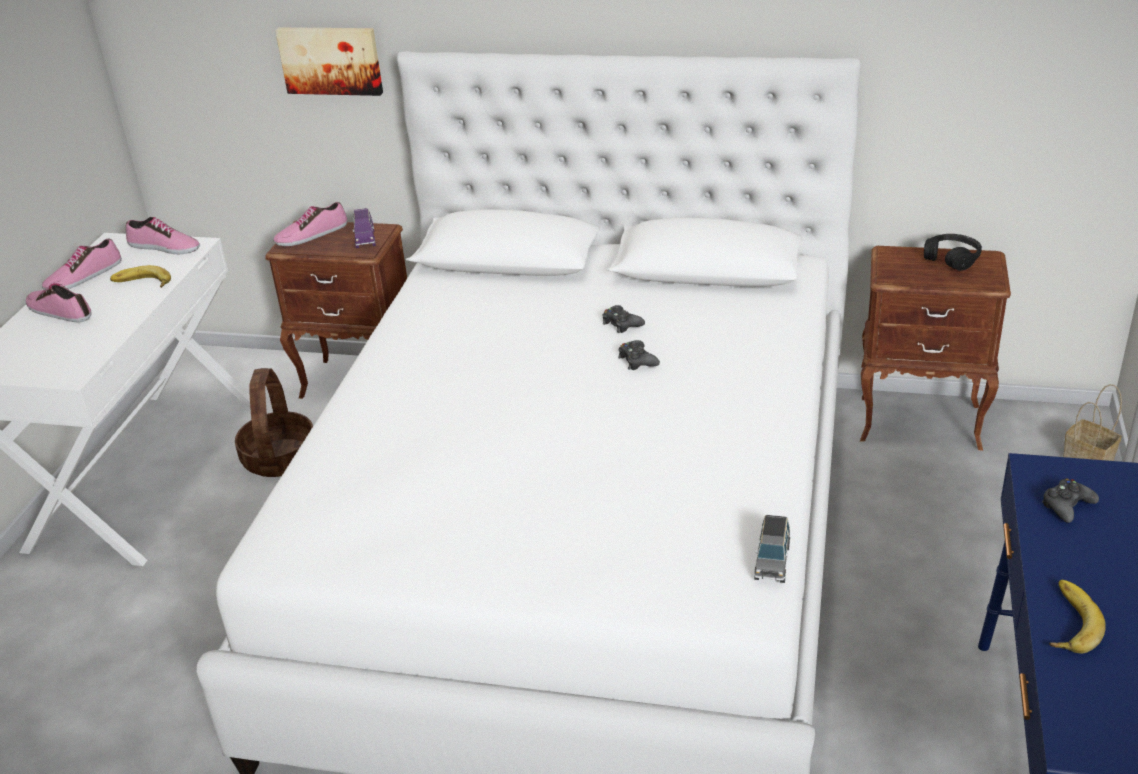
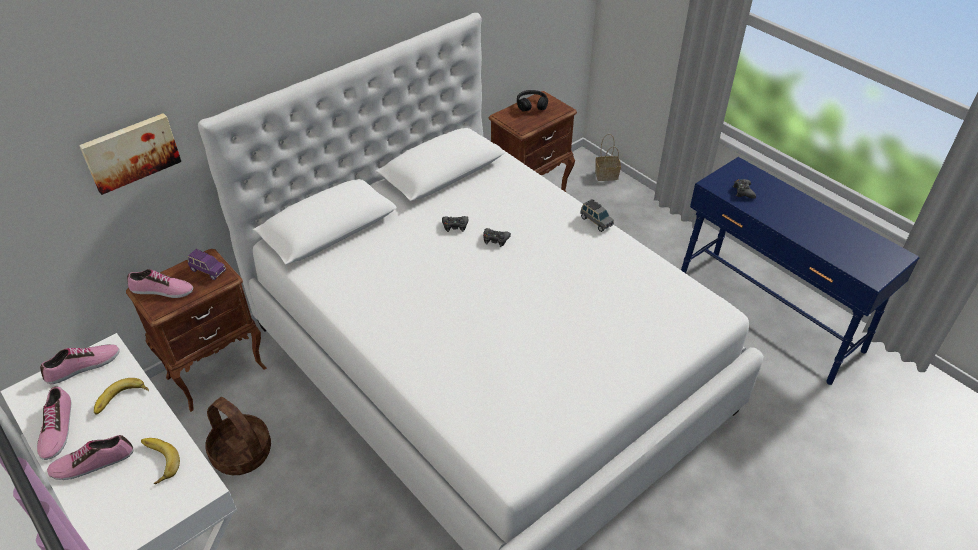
camera: 55 degrees left, 10 degrees up
(311, 234) = (162, 290): shoe -> shoe turned 90 degrees counterclockwise
(772, 561) = (696, 289): grey toy car -> grey toy car (596, 221)
(1066, 621) = (808, 236): banana -> banana (156, 462)

